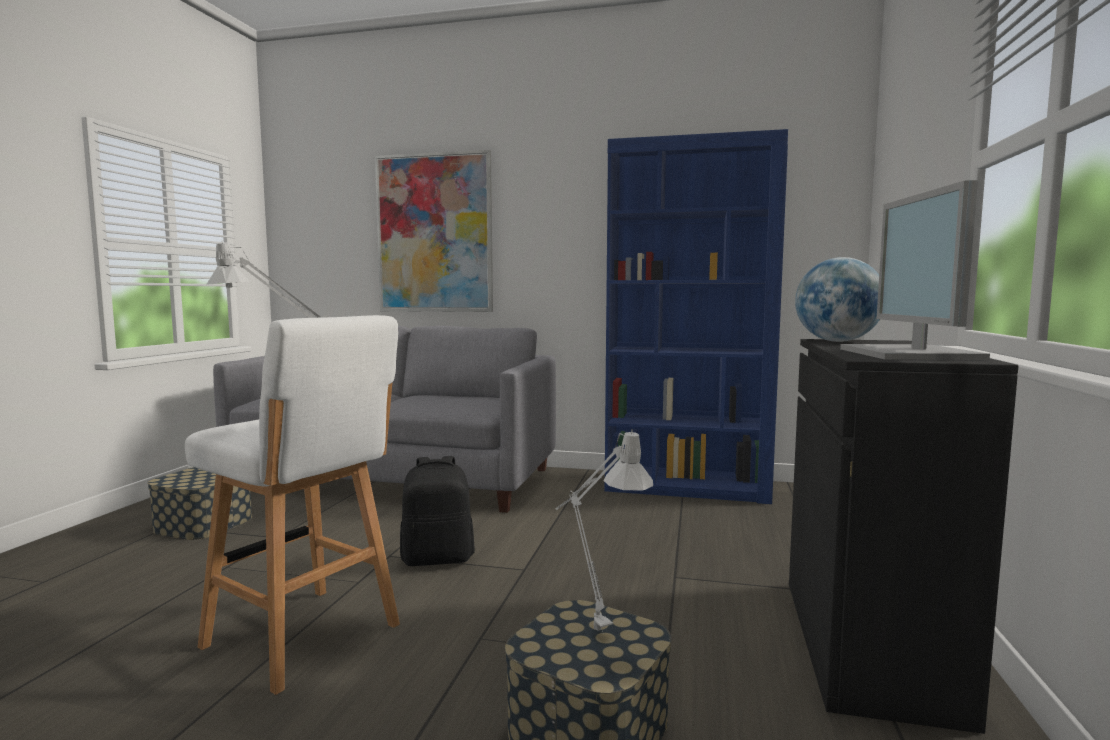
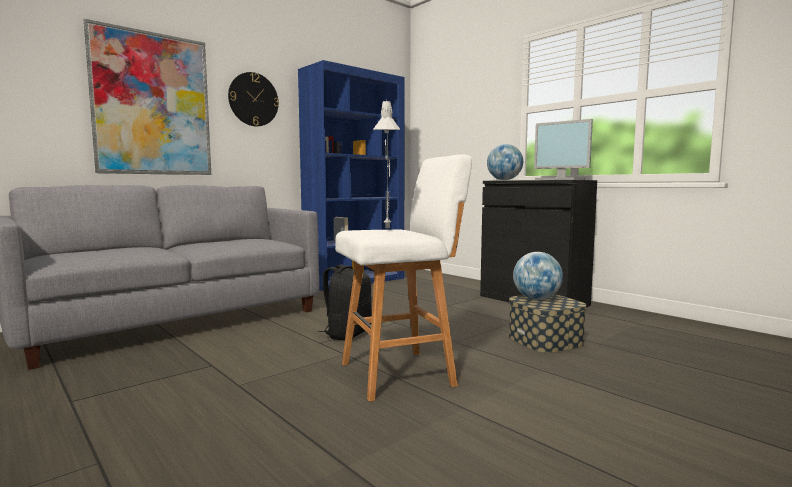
camera: 55 degrees left, 0 degrees up
(204, 524) = (105, 386): storage box -> none
(552, 210) = (253, 99): none -> wall clock
(591, 626) = (536, 299): grey table lamp -> globe

